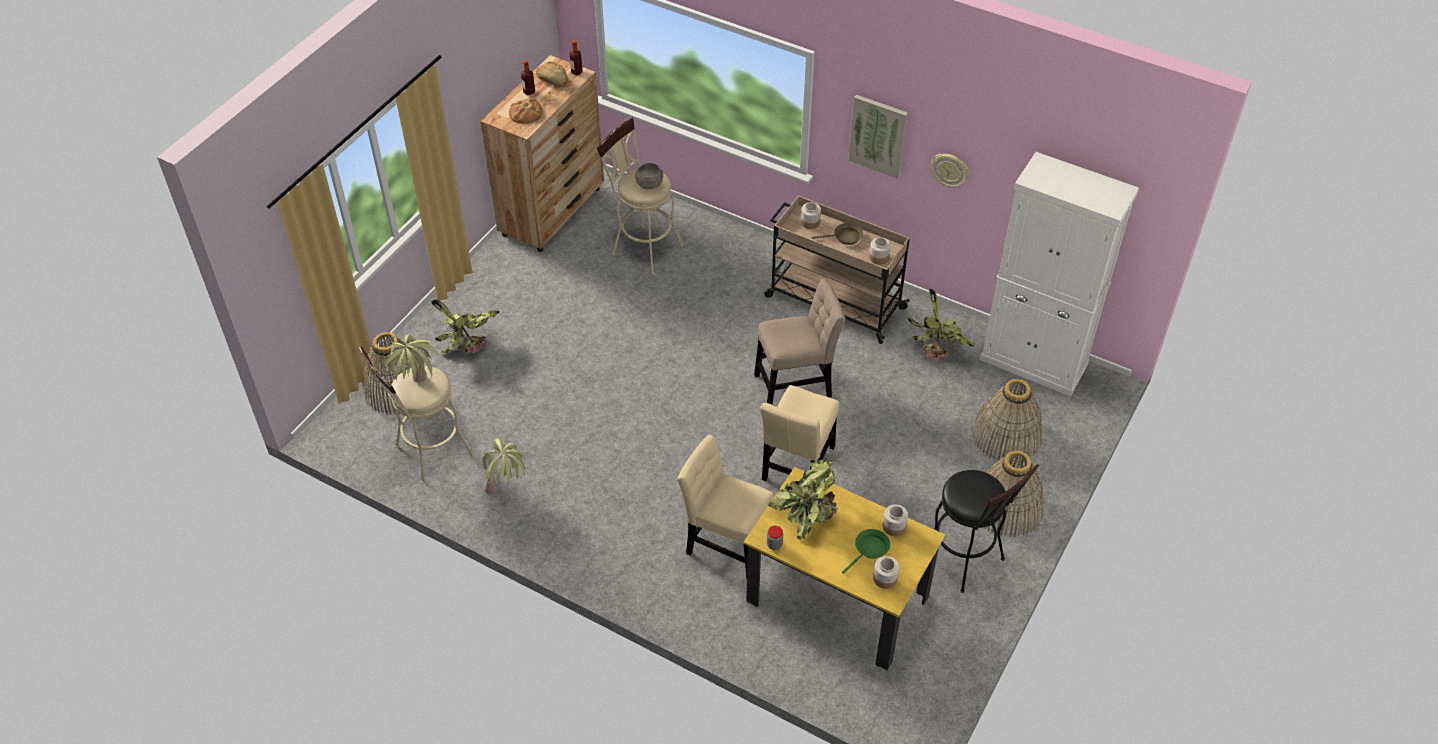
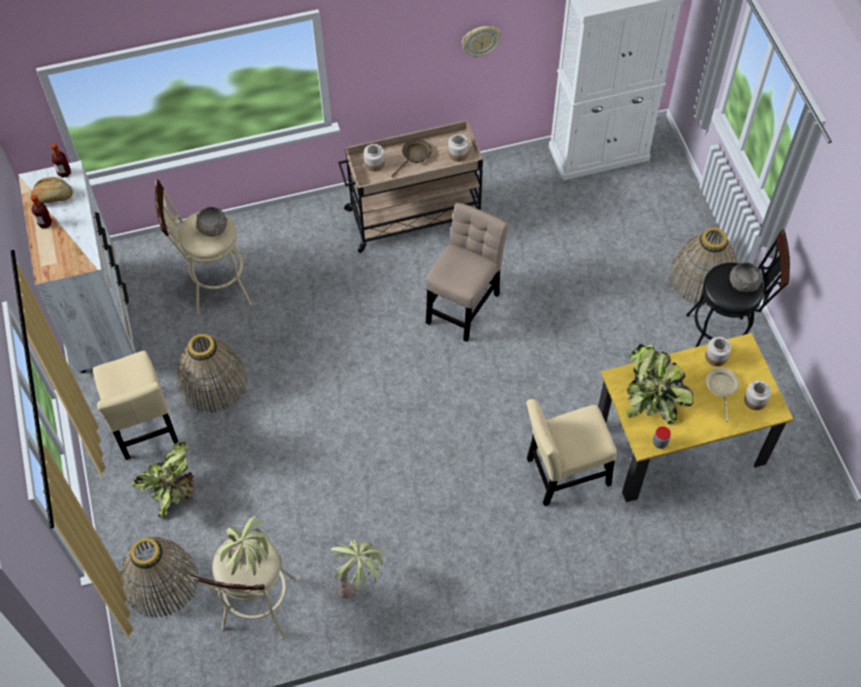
camera: 45 degrees left, 10 degrees up
(526, 113) = (68, 245): bread -> none
(553, 211) = (100, 316): brown dresser -> white dresser
(797, 467) = (540, 369): beige chair -> beige chair (144, 426)
(869, 550) = (721, 388): green frying pan -> beige frying pan
(878, 135) = (402, 49): picture -> none
(939, 350) = (529, 194): potted plant -> none
(982, 497) = (743, 283): none -> grey bowl
(1006, 435) = (643, 224): basket -> basket (212, 382)

